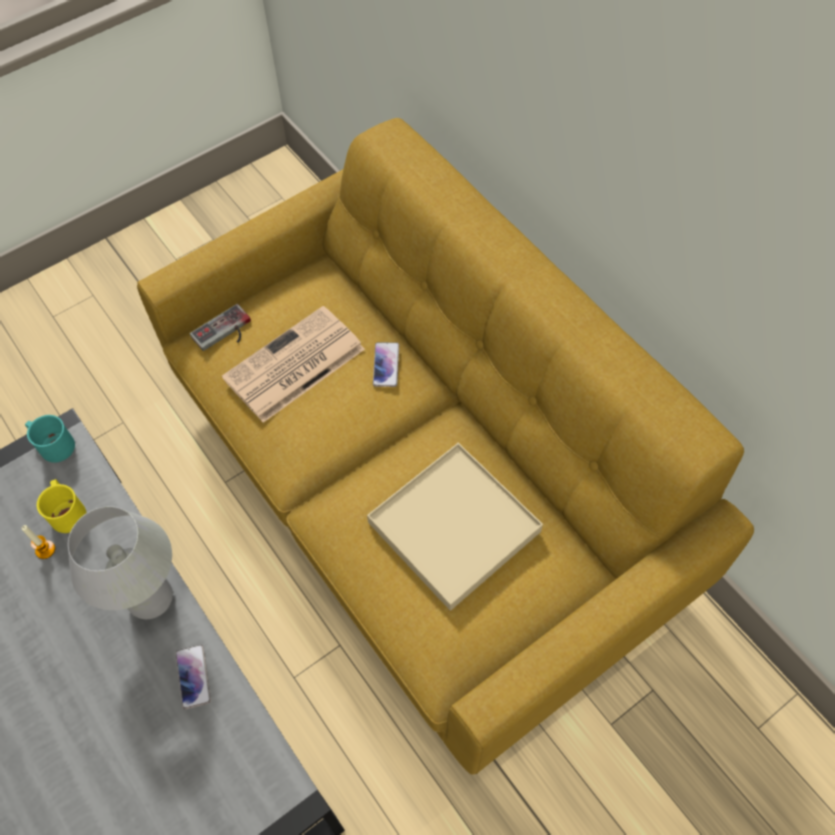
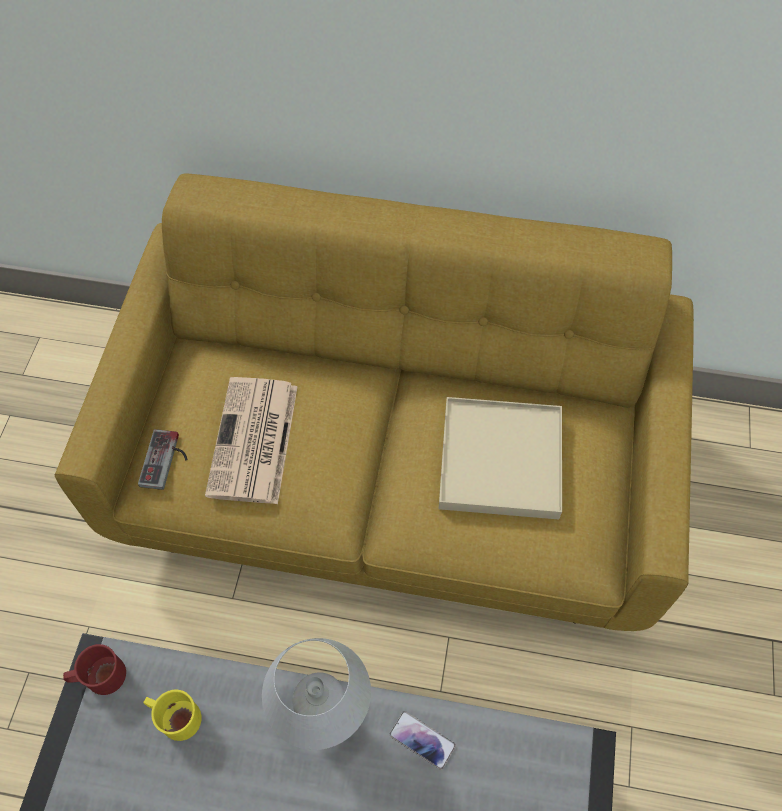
camera: 45 degrees left, 0 degrees up
(45, 550) = (190, 764): candle -> none
(53, 445) = (99, 677): turquoise mug -> red mug
(386, 365) = (326, 385): phone -> none

